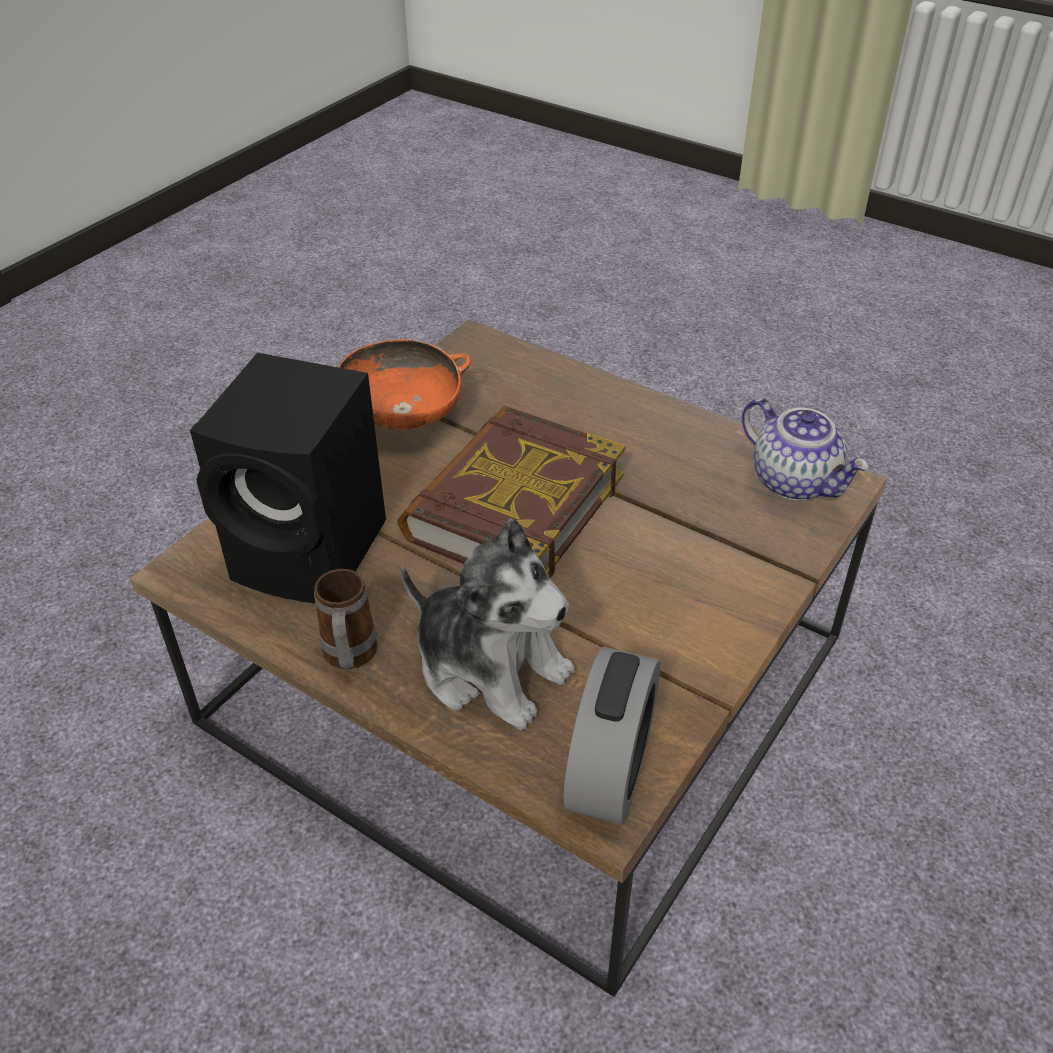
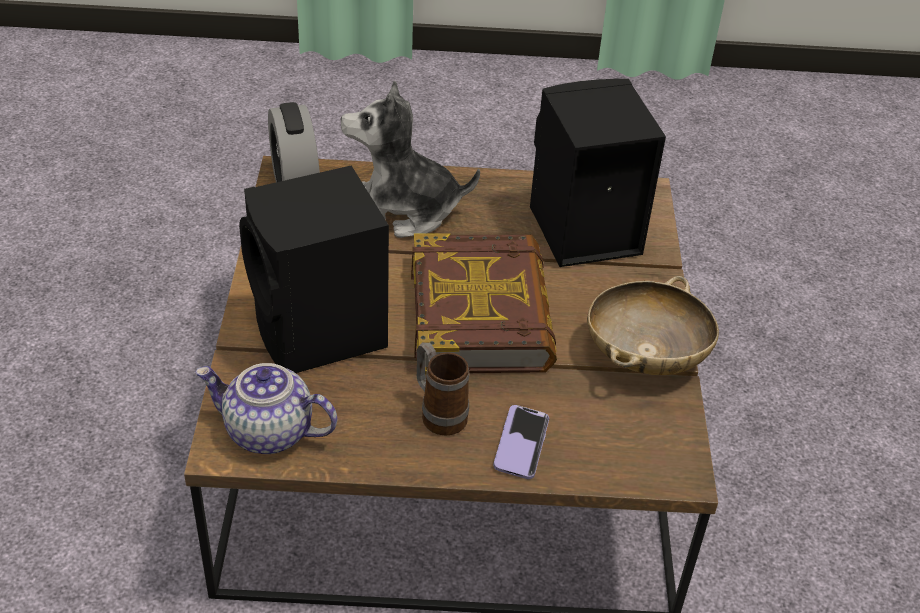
camera: 145 degrees right, 0 degrees up
(349, 659) = (489, 186): mug -> mug (439, 413)
(402, 417) = (645, 356): orange bowl -> beige bowl
(577, 397) = (521, 443): none -> phone
(695, 550) = (320, 334): none -> black speaker

